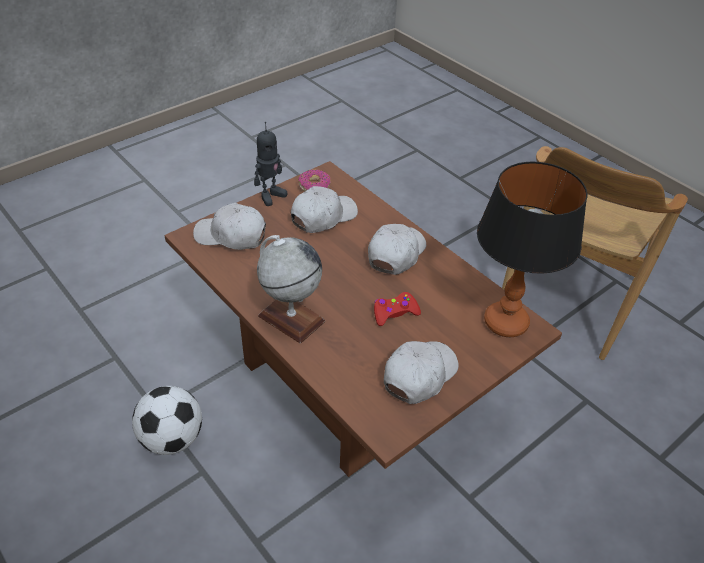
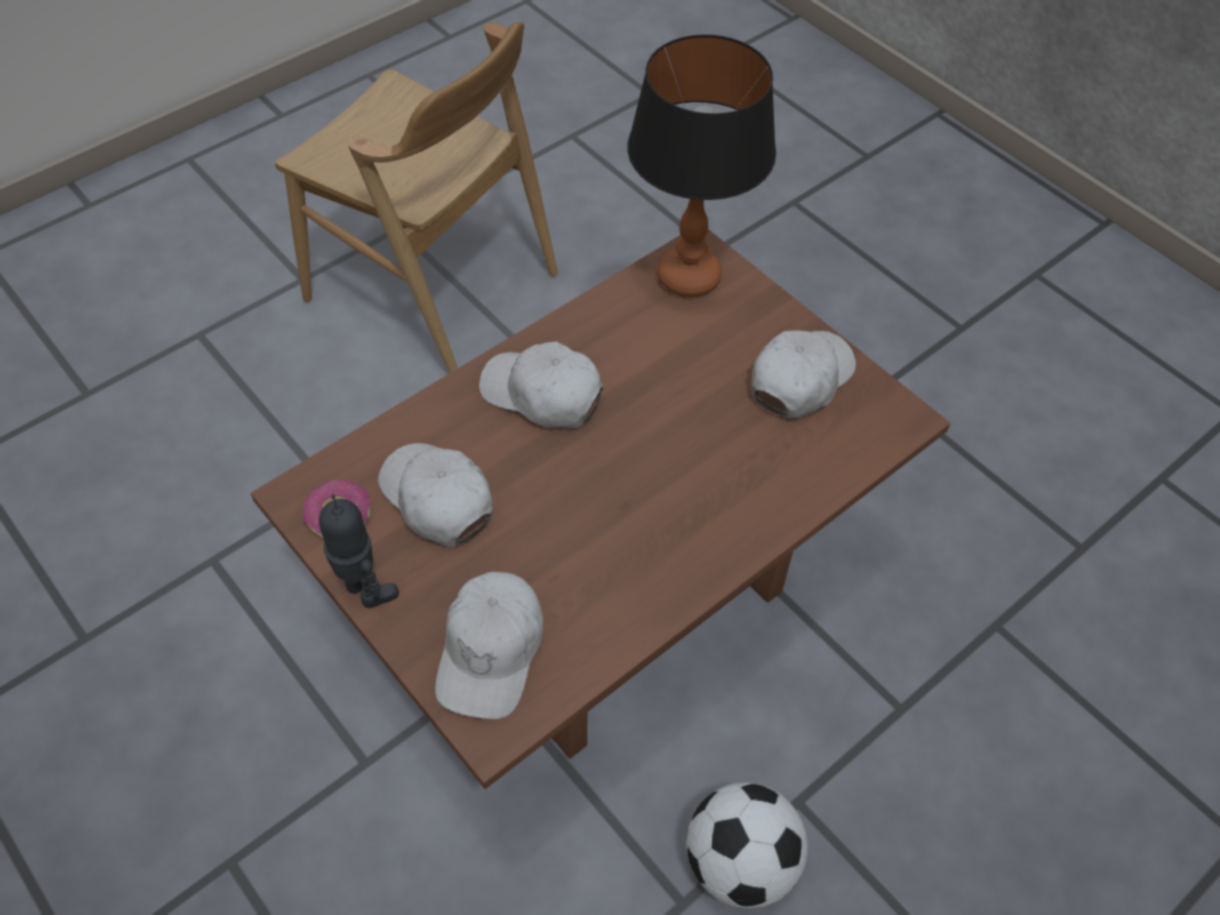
camera: 90 degrees left, 10 degrees up
(291, 318) = (705, 539): globe -> none
(394, 313) = (680, 402): red game controller -> none
(419, 375) = (800, 379): white cap -> white cap turned 90 degrees clockwise

